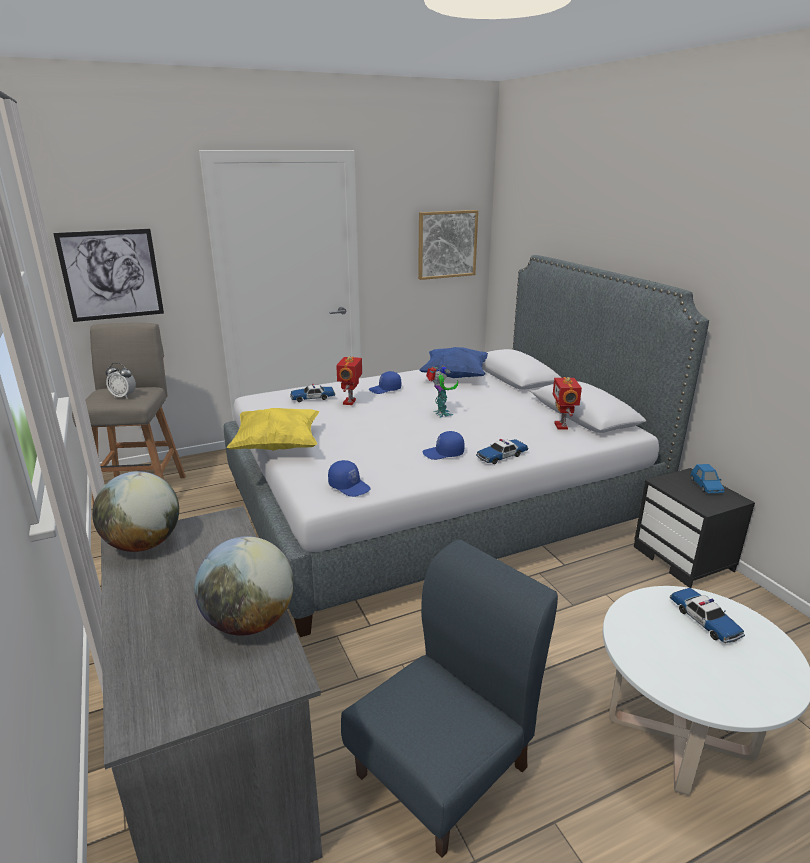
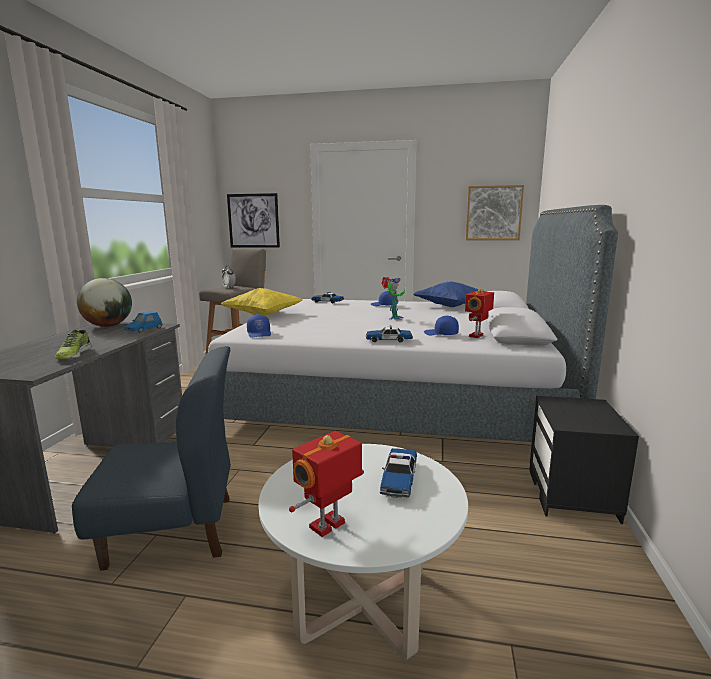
camera: 35 degrees right, 10 degrees down
(250, 622) = (73, 354): globe -> shoe
(350, 402) = (345, 306): toy robot -> toy robot (329, 526)
(443, 453) = (350, 332): blue cap -> blue cap (441, 334)
(705, 486) = (597, 413): blue toy car -> blue toy car (144, 329)

